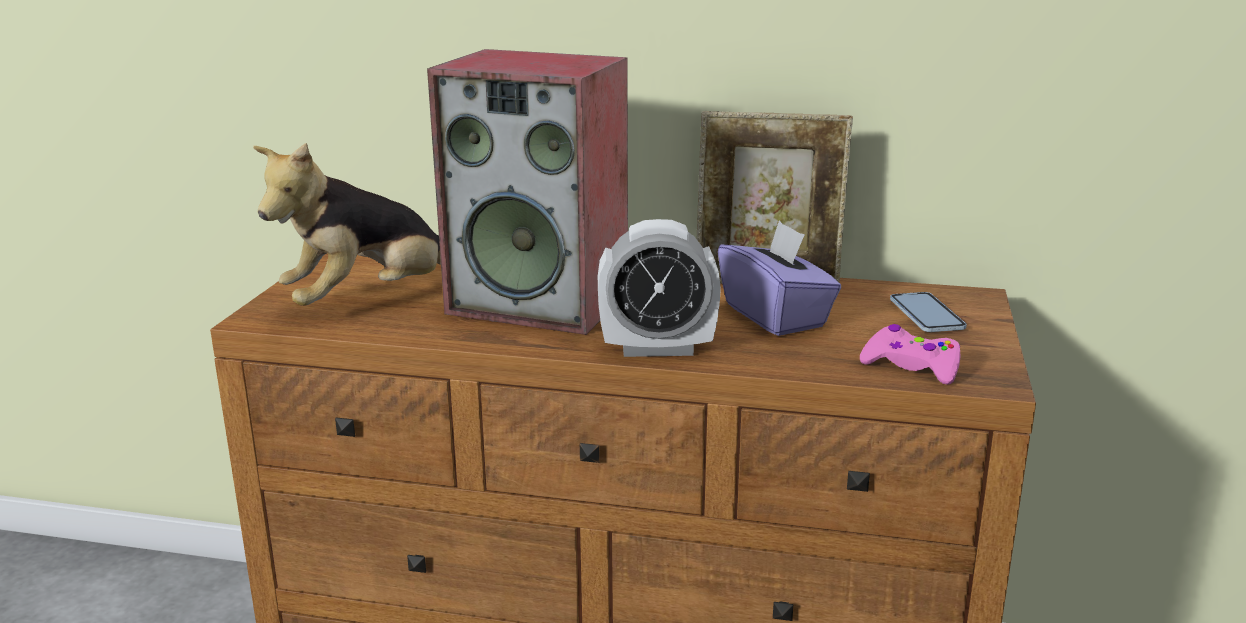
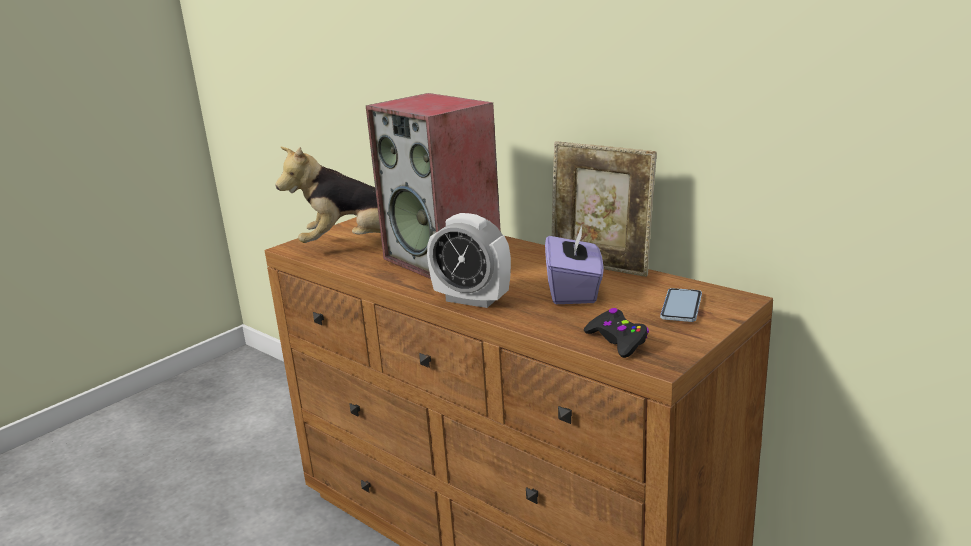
camera: 30 degrees right, 0 degrees up
(911, 366) = (617, 340): pink game controller -> black game controller

